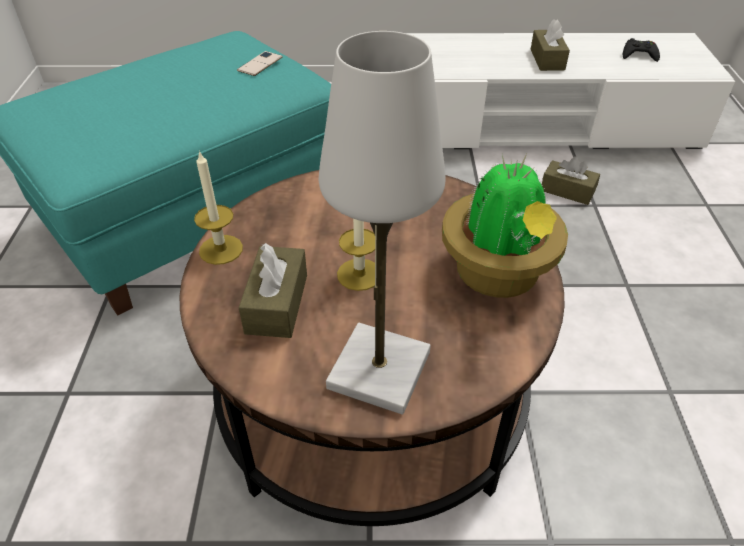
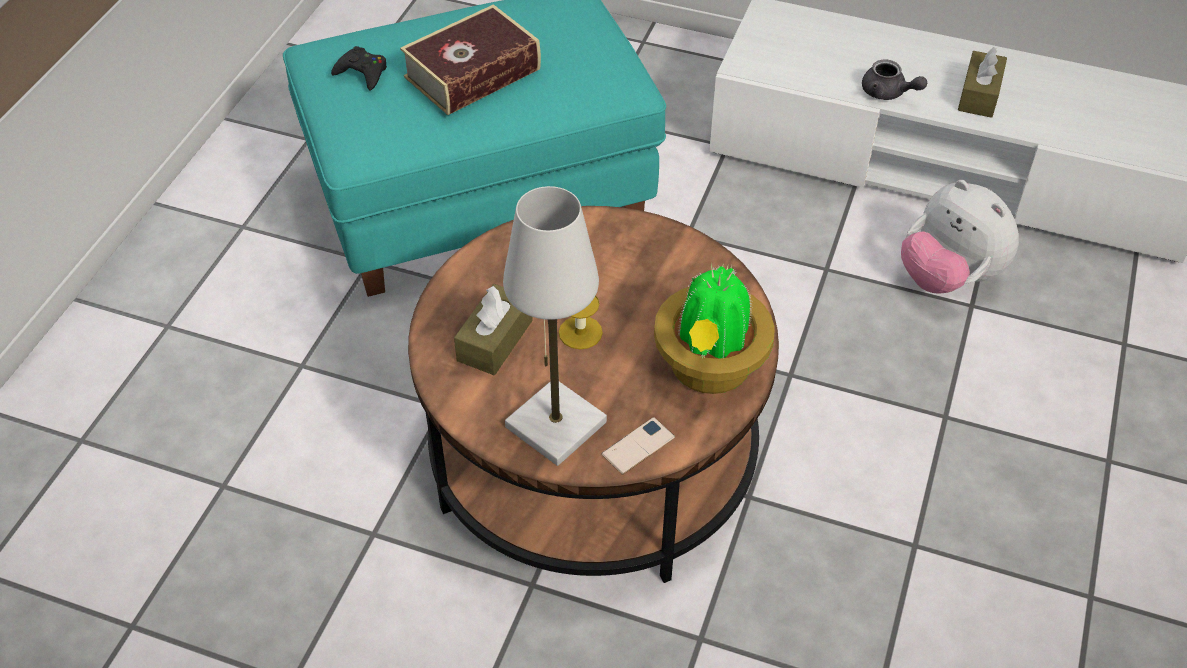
camera: 20 degrees right, 5 degrees up
(169, 92) = (472, 73): none -> book
(221, 249) = (465, 273): candle -> none
(260, 64) = (582, 53): phone -> phone (638, 446)
(486, 69) = (888, 93): none -> grey teapot
(567, 191) = (948, 277): brown tissue box -> plush toy
(639, 55) = (1113, 114): black game controller -> black game controller (362, 73)

